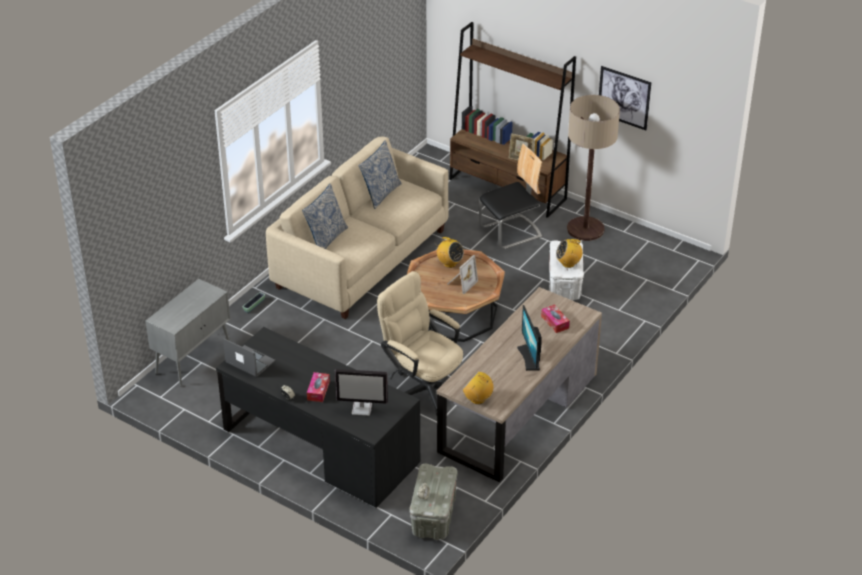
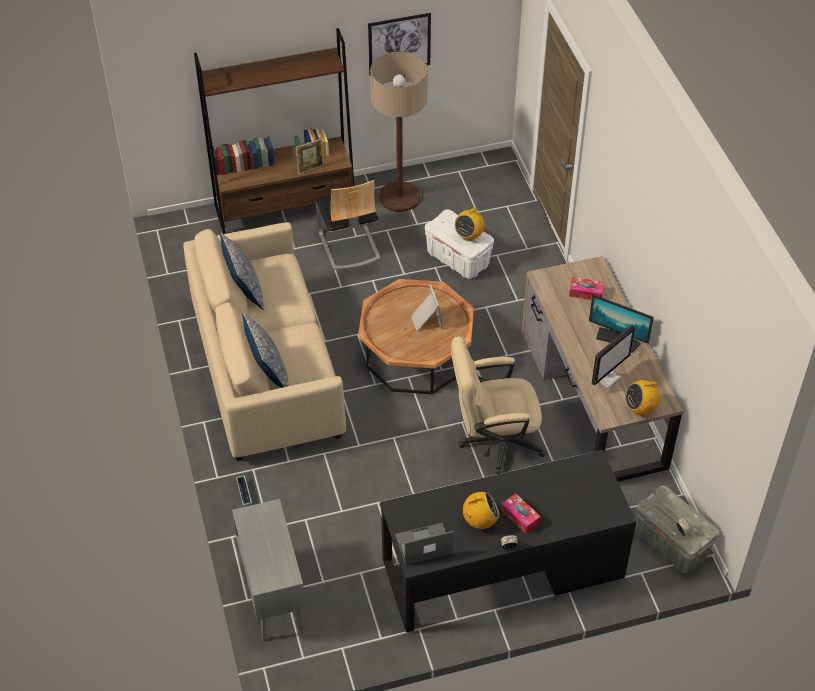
camera: 50 degrees left, 10 degrees up
(362, 409) = (577, 499): monitor -> monitor (607, 377)
(449, 263) = (389, 311): radio -> radio (480, 521)
(511, 232) = (348, 245): chair -> chair turned 150 degrees clockwise

